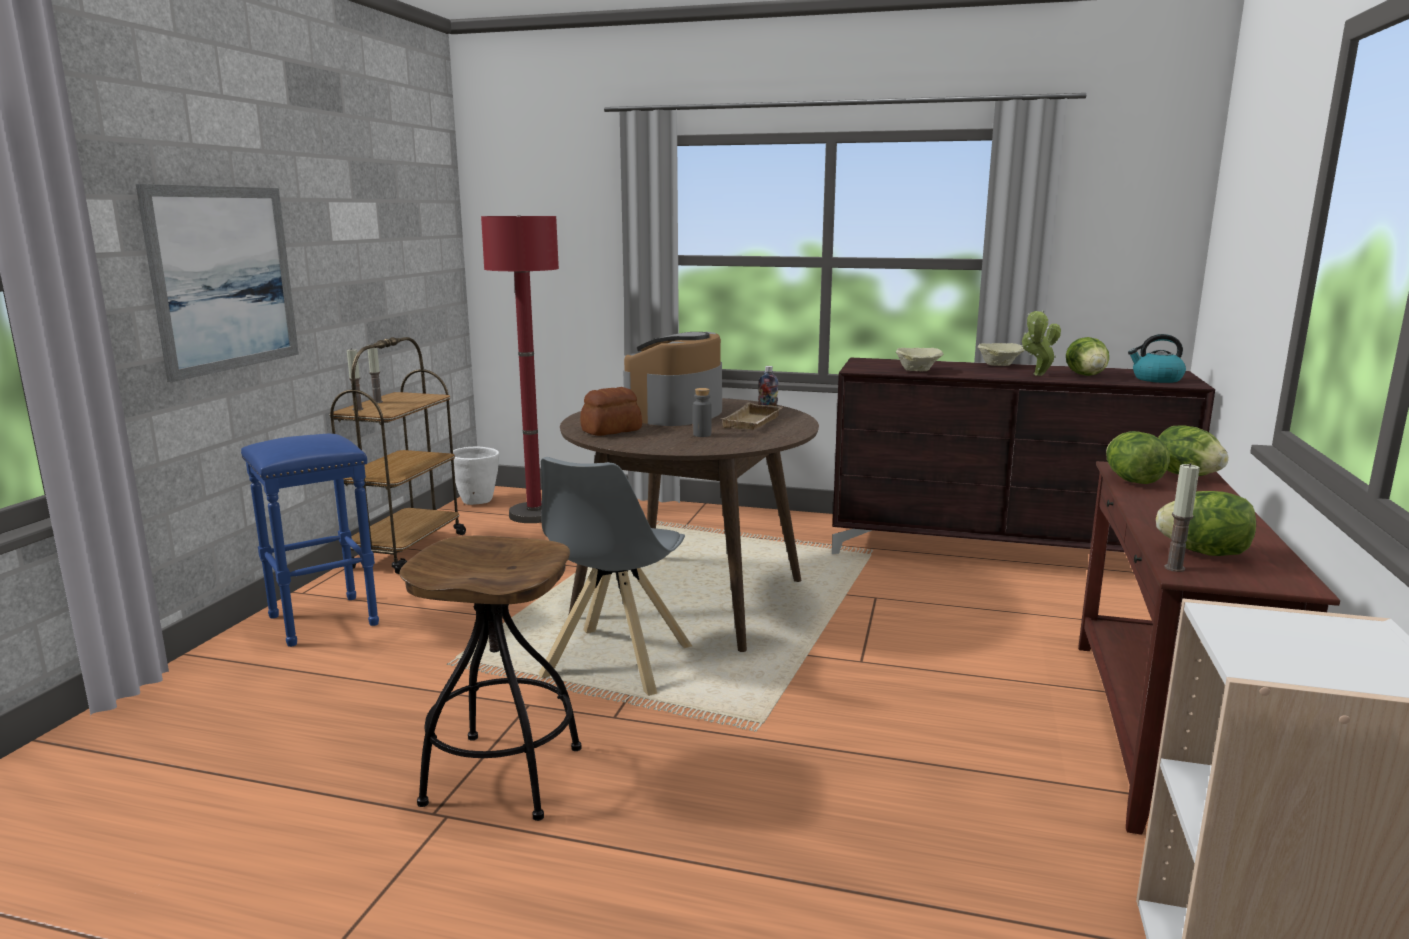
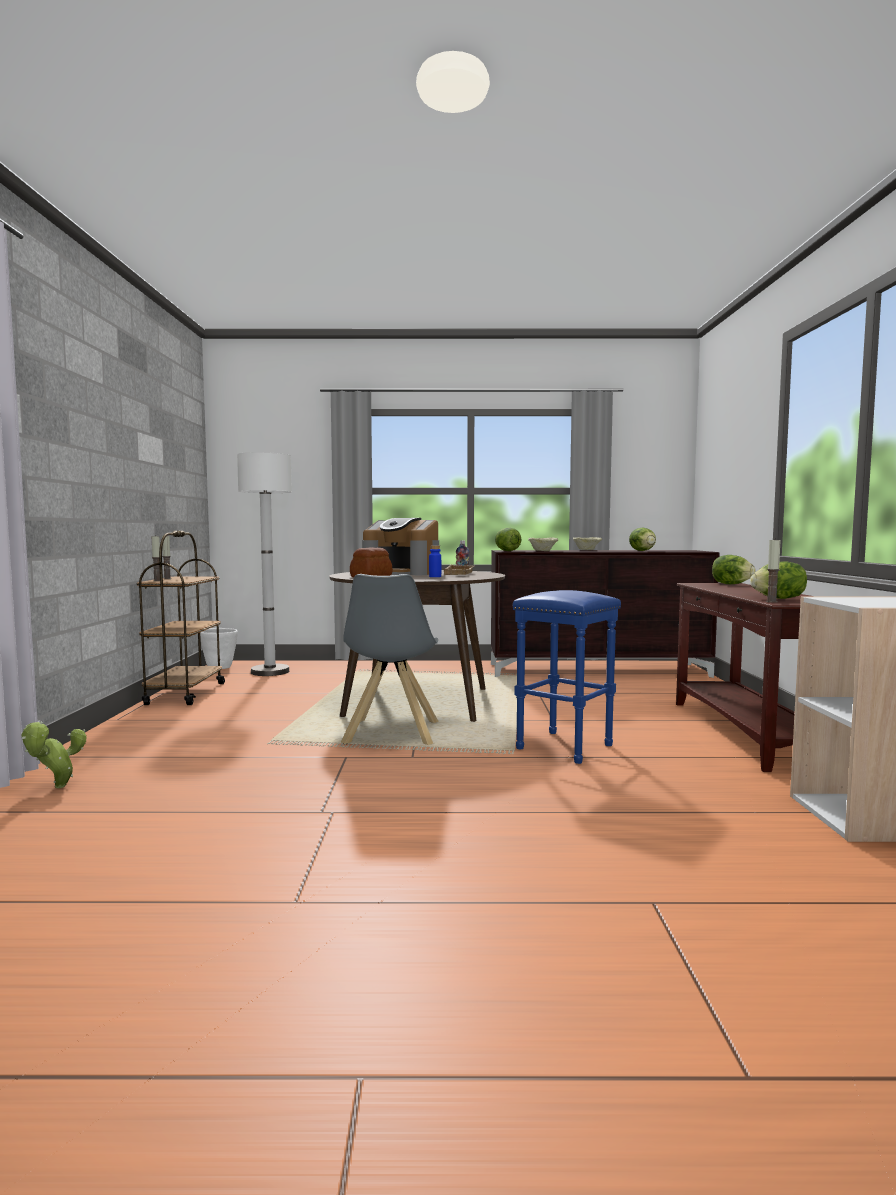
camera: 15 degrees left, 10 degrees down
(224, 278) = (80, 469): picture -> none
(326, 620) = (149, 731): blue stool -> blue stool (566, 746)
(504, 775) = (357, 789): brown stool -> none
(534, 515) = (270, 672): red floor lamp -> white floor lamp
(676, 413) = (403, 573): coffee machine -> coffee machine turned 75 degrees counterclockwise
(702, 435) = (435, 576): grey bottle -> blue bottle
(1037, 375) = (615, 551): potted plant -> potted plant (57, 788)
(1132, 480) = (706, 586): lettuce -> lettuce (507, 551)
(1156, 379) = (683, 551): kettle -> none

